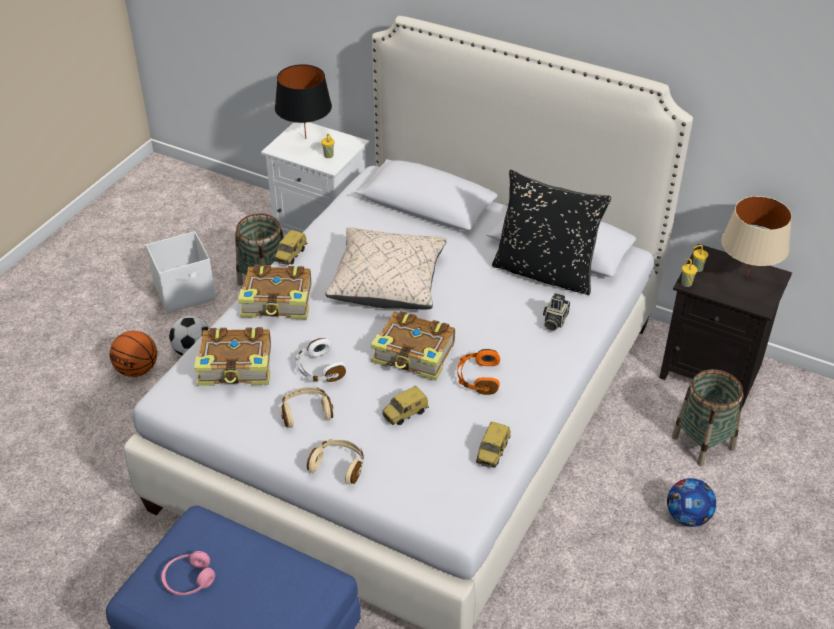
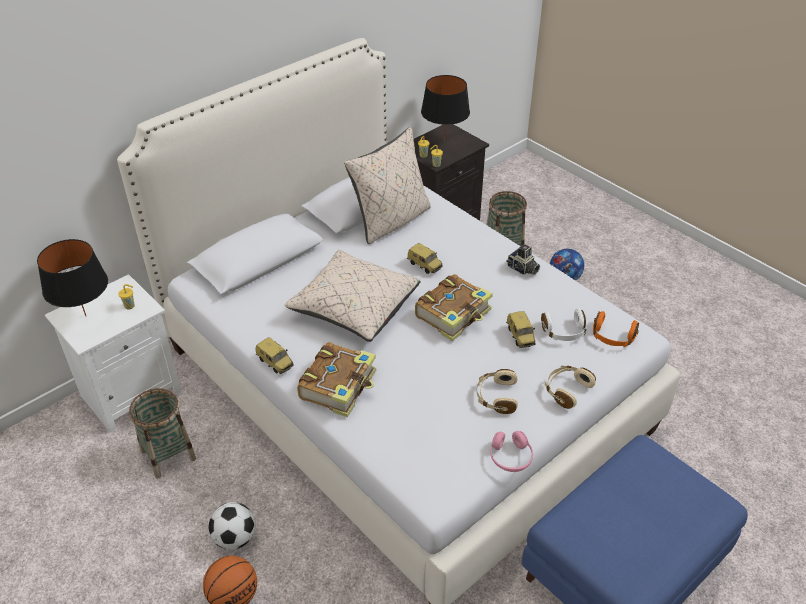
camera: 70 degrees left, 0 degrees up
(186, 292) = (138, 527): white storage box -> none
(188, 580) = (630, 543): pink headphones -> pink headphones (510, 457)
(237, 367) = (419, 432): book -> none
(319, 369) = (448, 376): white headphones -> white headphones (564, 332)
(478, 378) = (495, 287): orange headphones -> orange headphones (612, 337)
(493, 453) = (578, 300): toy car -> toy car (425, 265)
(545, 272) = (391, 221): black pillow -> beige pillow
(554, 321) = (449, 232): camera -> camera (522, 269)
(746, 278) = (444, 139): beige table lamp -> black table lamp

